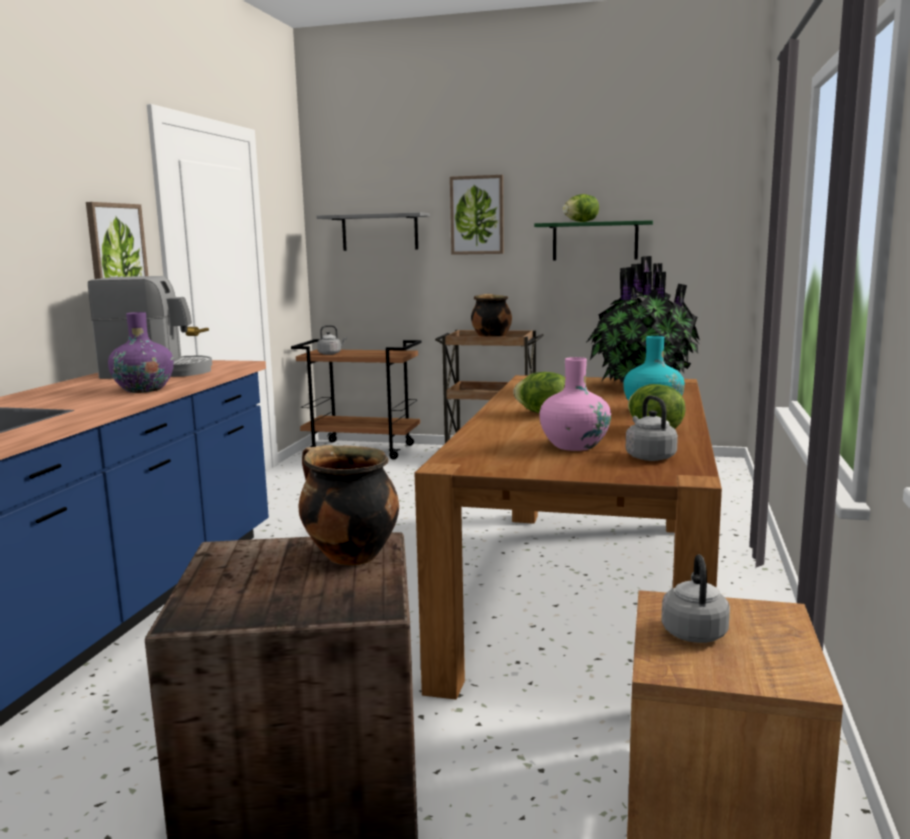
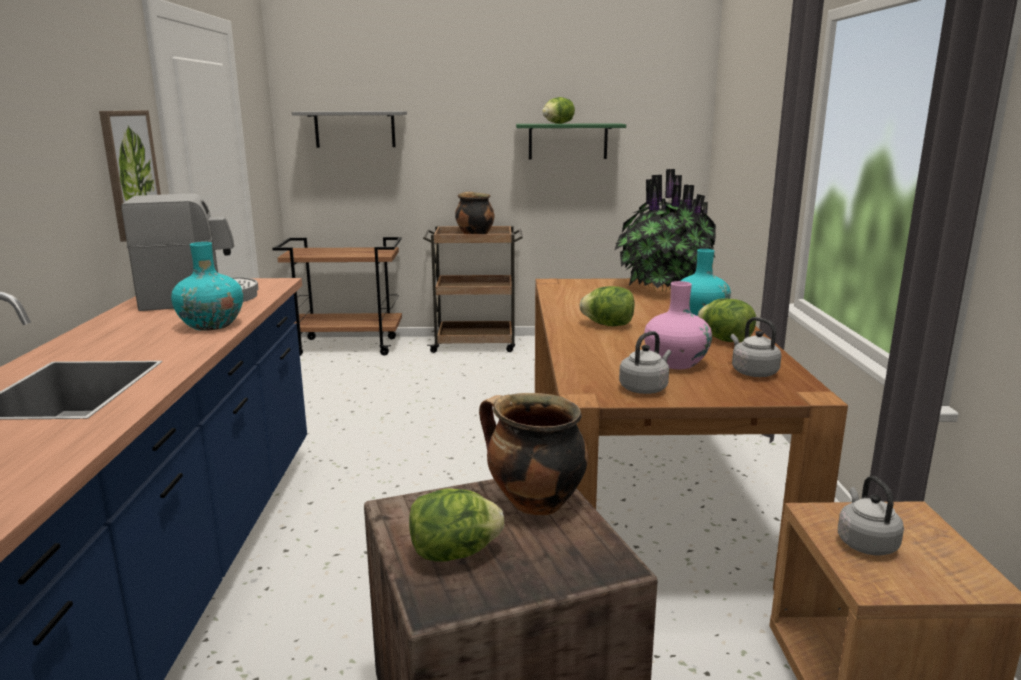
camera: 15 degrees left, 5 degrees up
(144, 389) = (211, 325): purple vase -> turquoise vase
(239, 585) = (454, 554): none -> lettuce
(331, 353) = (313, 253): grey kettle -> grey kettle (645, 388)
(477, 215) = (454, 114): picture -> none

